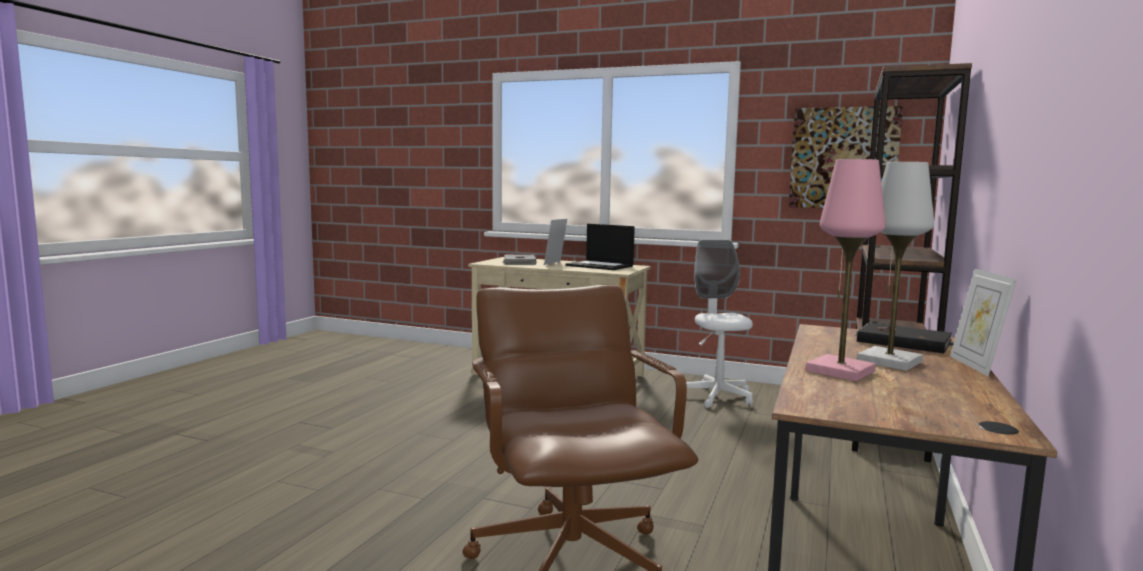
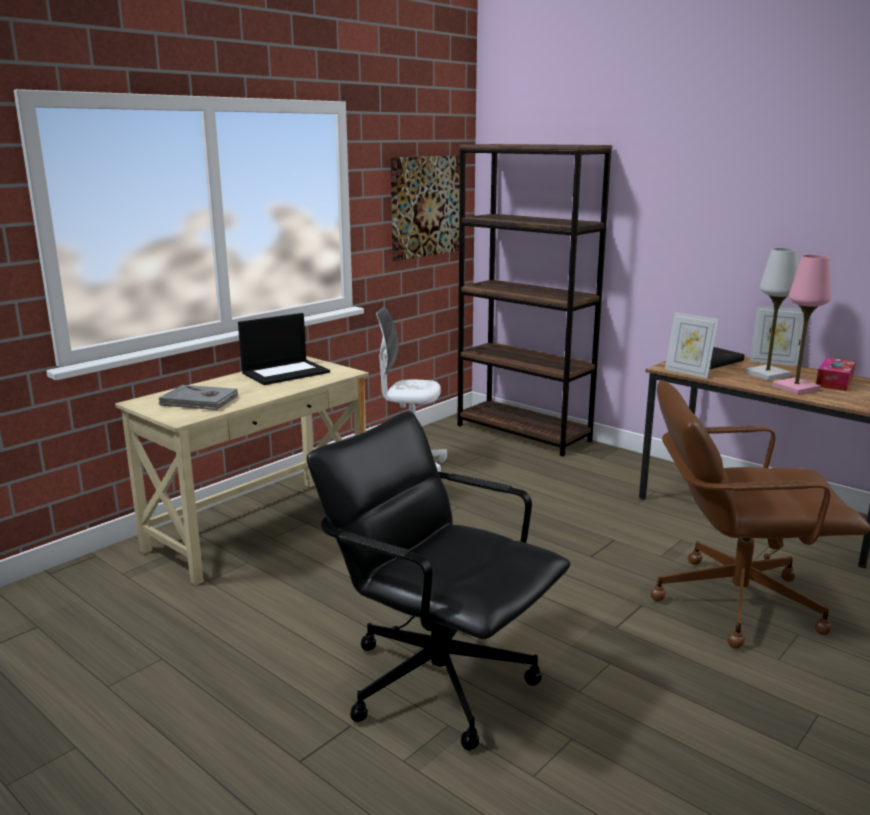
camera: 70 degrees left, 10 degrees up
(384, 443) = (438, 680): none -> black office chair
(555, 263) = (234, 386): picture frame -> picture frame (688, 373)
(932, 390) = (834, 382): none -> tissue box

